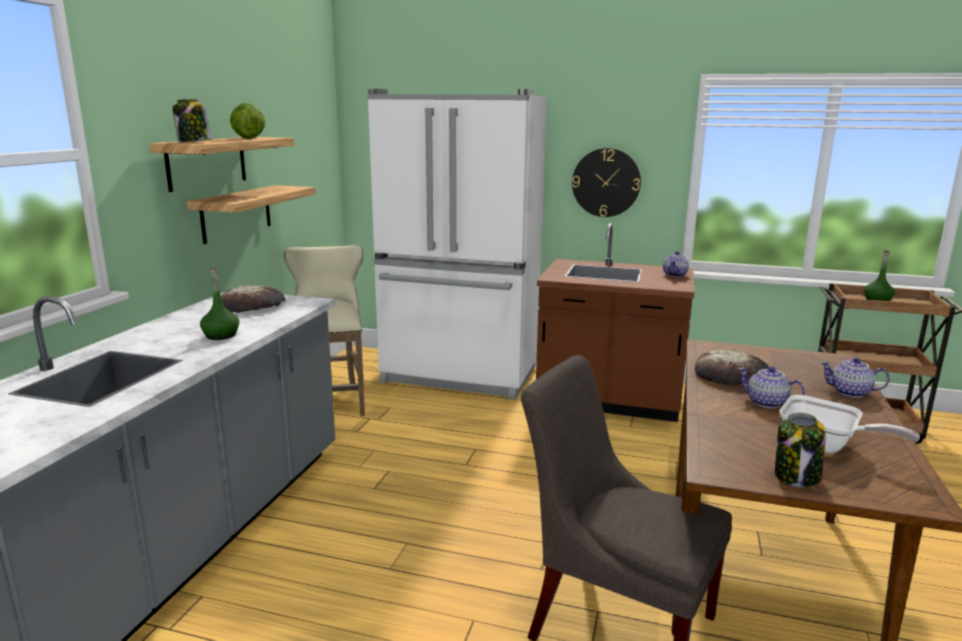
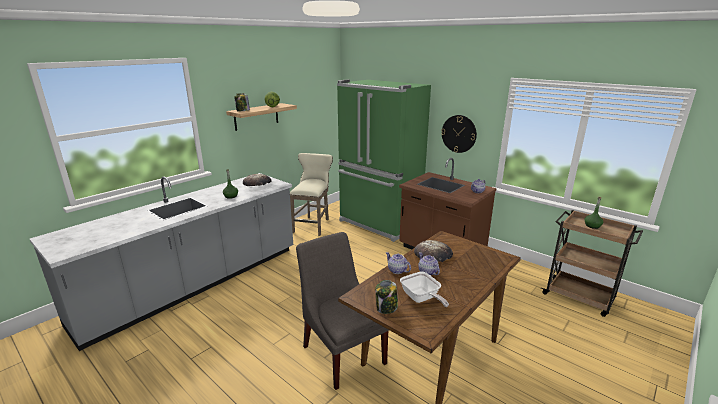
camera: 25 degrees right, 5 degrees up
(236, 213) = (272, 137): shelf -> none
(460, 376) = (379, 224): white fridge -> green fridge
(850, 392) = (480, 276): teapot -> teapot (397, 270)

